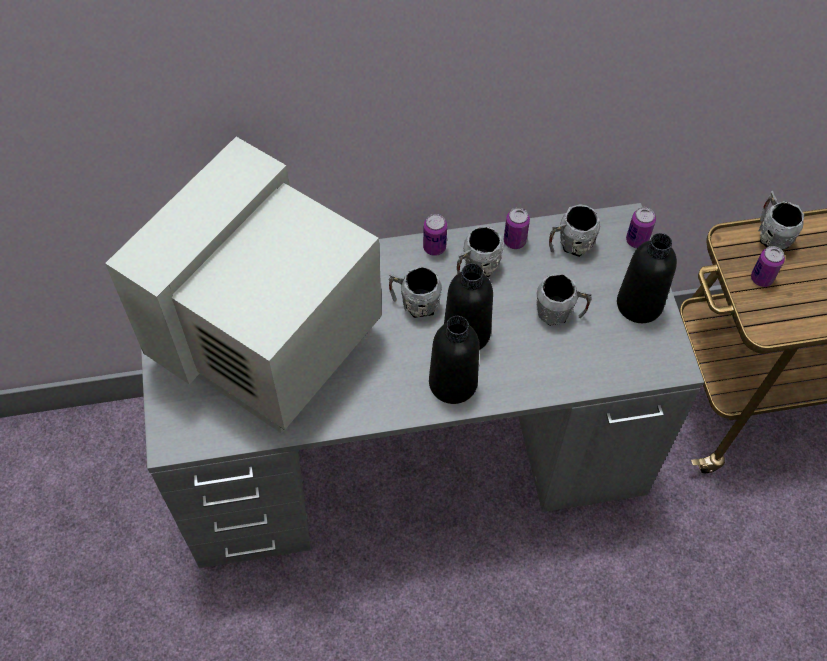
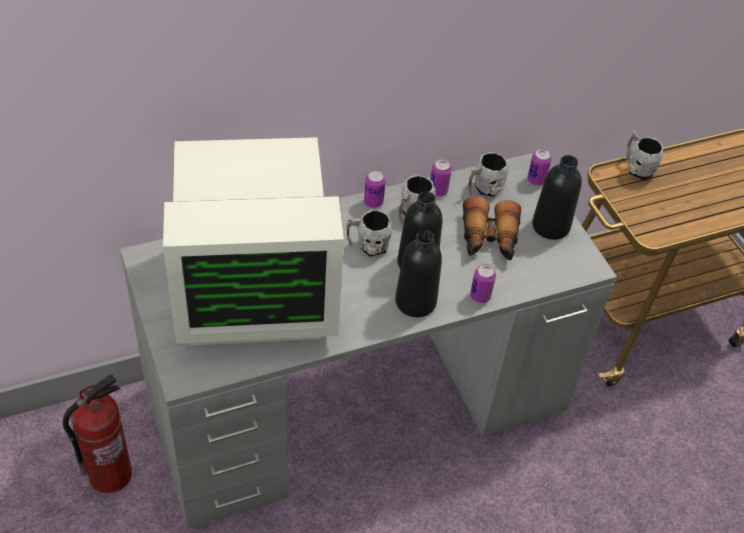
camera: 15 degrees left, 10 degrees down
(132, 492) = (110, 474): none -> fire extinguisher
(271, 344) = (253, 291): monitor -> monitor turned 120 degrees counterclockwise
(559, 313) = (489, 239): grey mug -> binoculars
(761, 278) = (638, 200): can -> can (480, 296)

